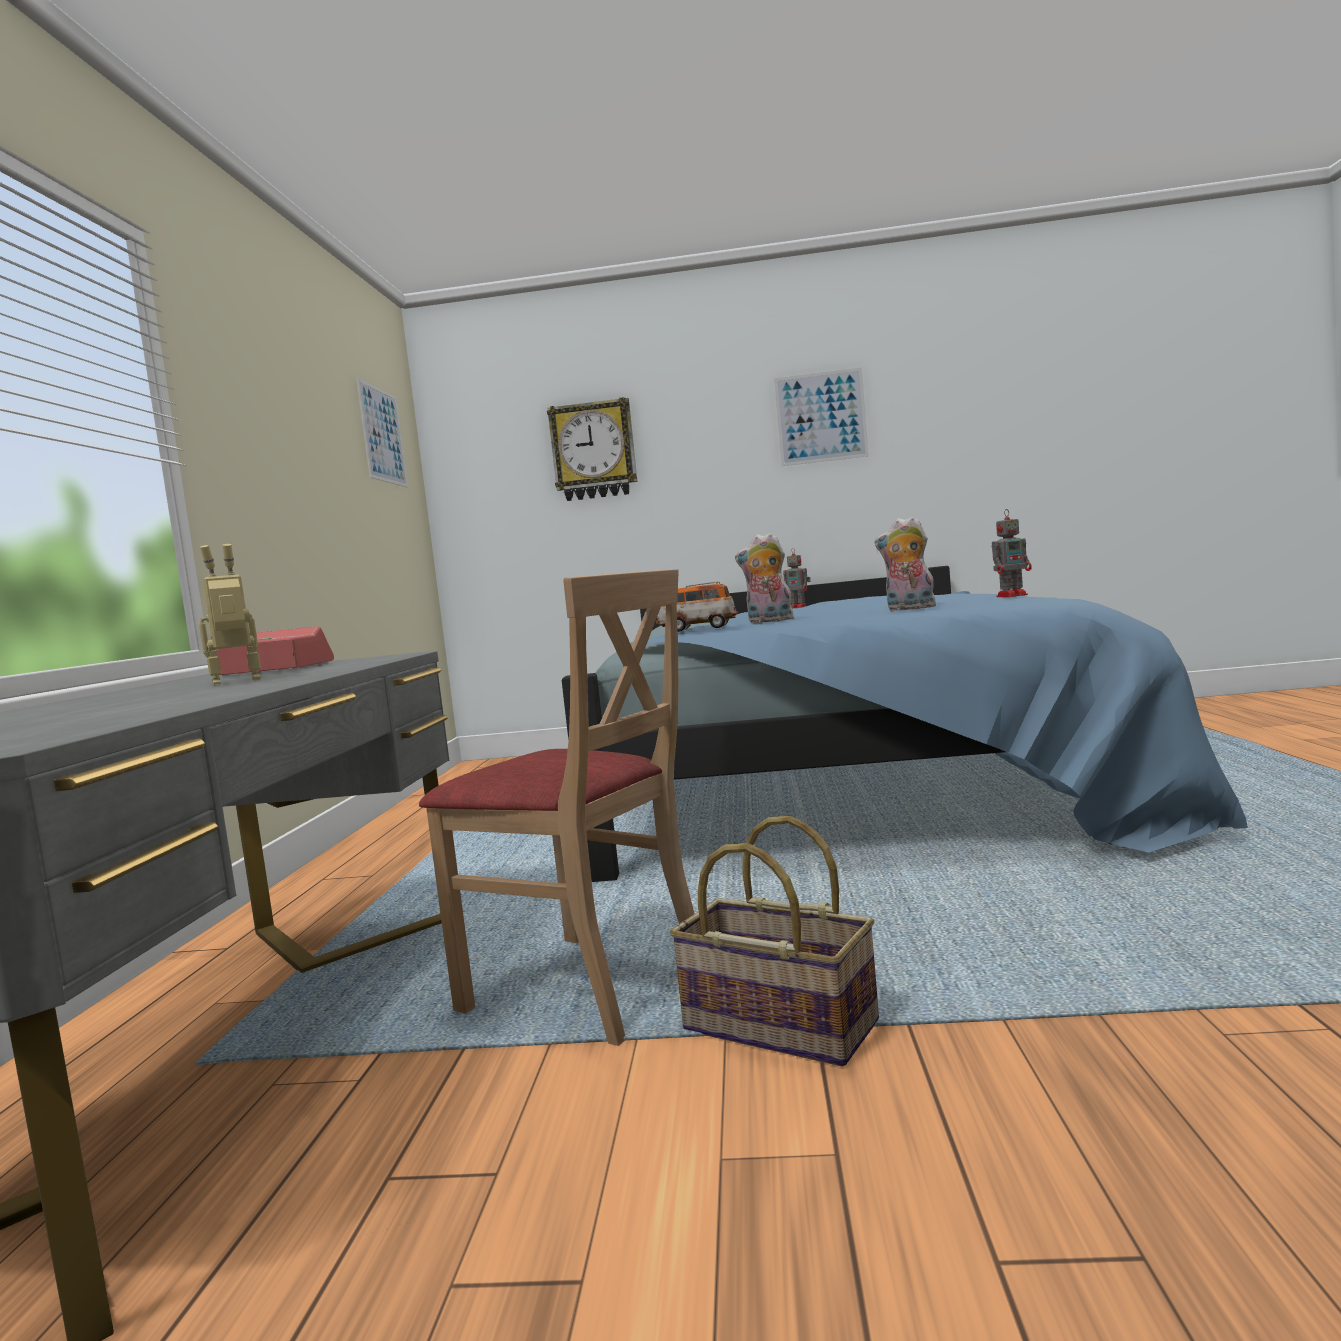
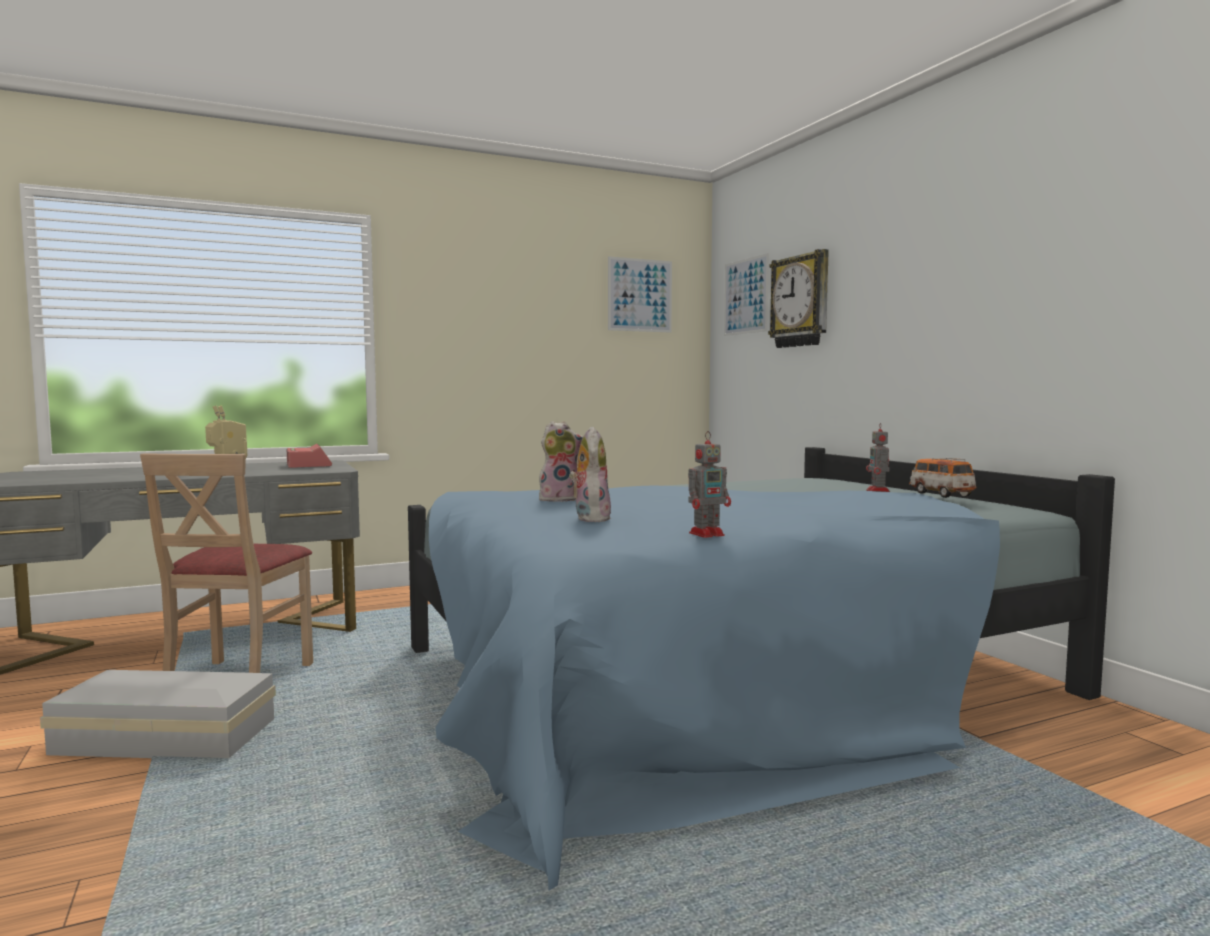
camera: 60 degrees right, 0 degrees up
(698, 628) = (515, 492): toy car -> toy car (941, 494)
(769, 621) = (559, 499): plush toy -> plush toy turned 90 degrees clockwise
(777, 1027) = (164, 736): basket -> white storage box
(821, 417) = (991, 262): picture -> picture (745, 296)
(1013, 595) = (708, 534): toy robot -> toy robot turned 75 degrees counterclockwise

